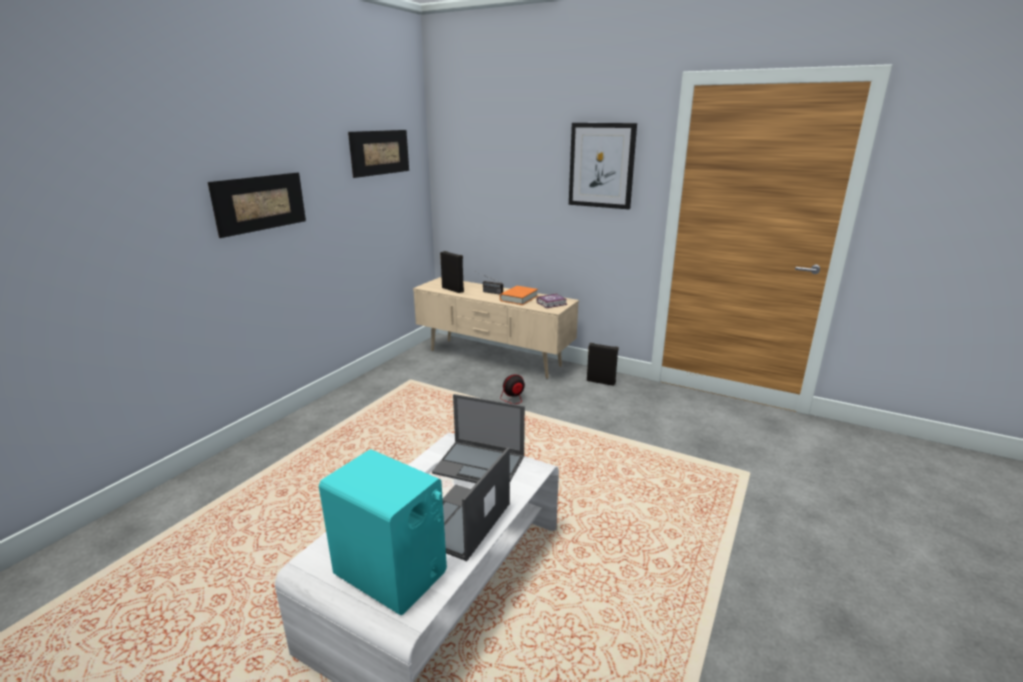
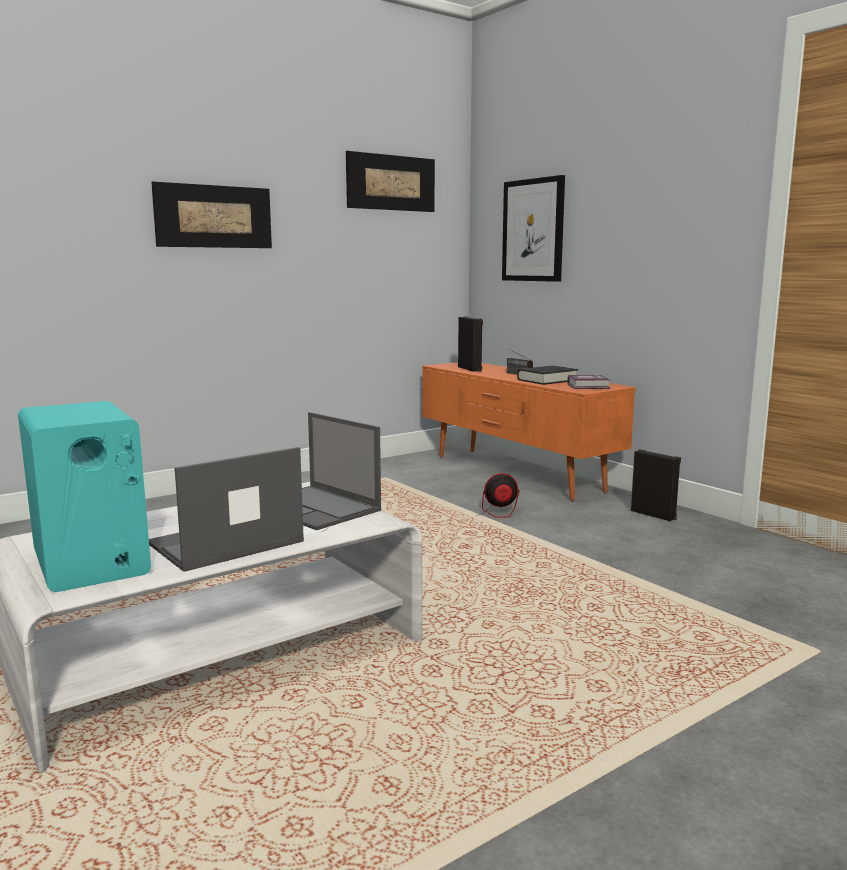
camera: 25 degrees right, 10 degrees down
(493, 358) = (515, 473): beige tv stand -> orange tv stand
(519, 298) = (547, 380): orange book -> black book
(601, 165) = (673, 179): picture -> picture (533, 230)

